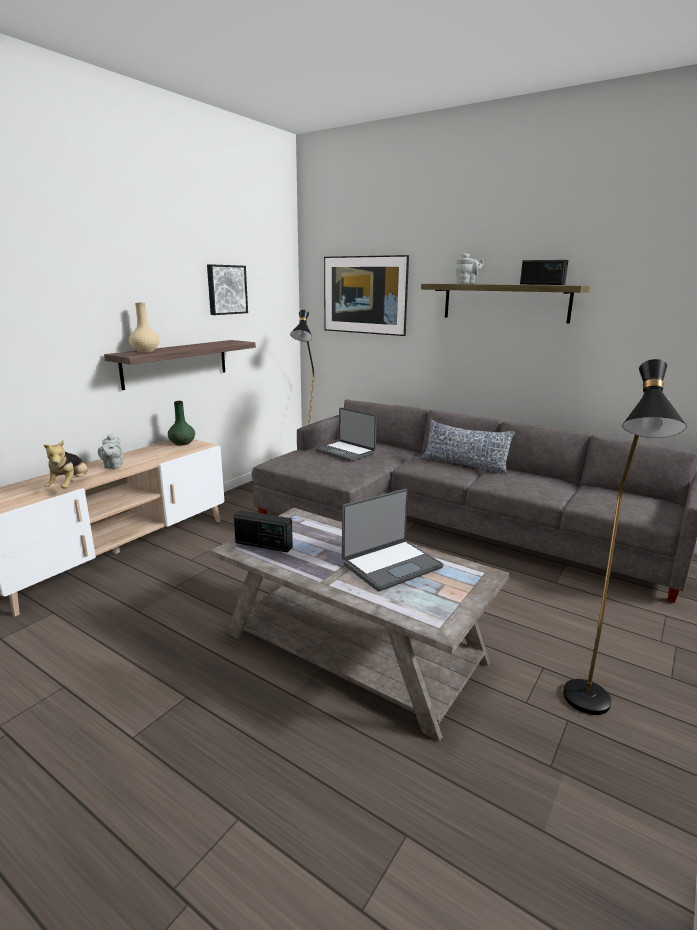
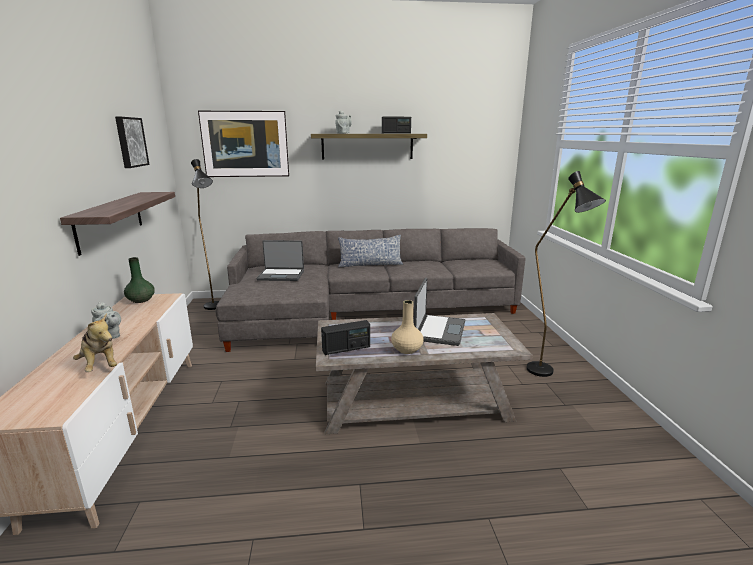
camera: 40 degrees left, 0 degrees up
(146, 351) = (98, 209): beige vase -> beige vase (407, 349)

